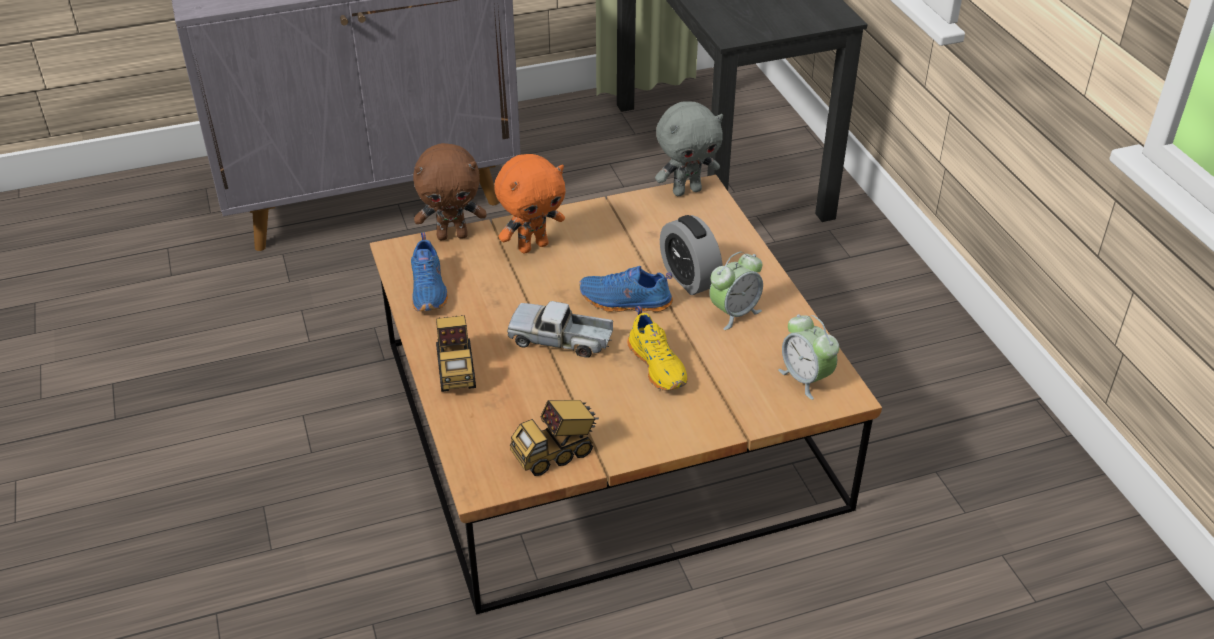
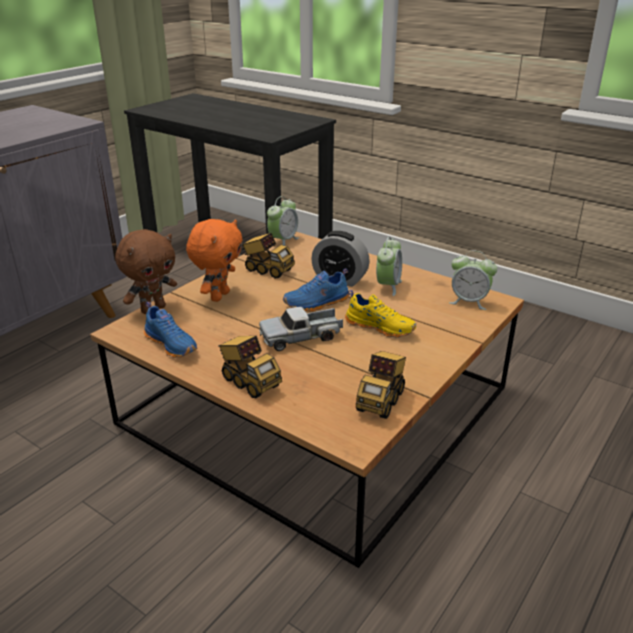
camera: 35 degrees left, 10 degrees down
(621, 230) = (267, 270): none -> toy truck
(686, 190) = (283, 241): grey plush toy -> alarm clock

